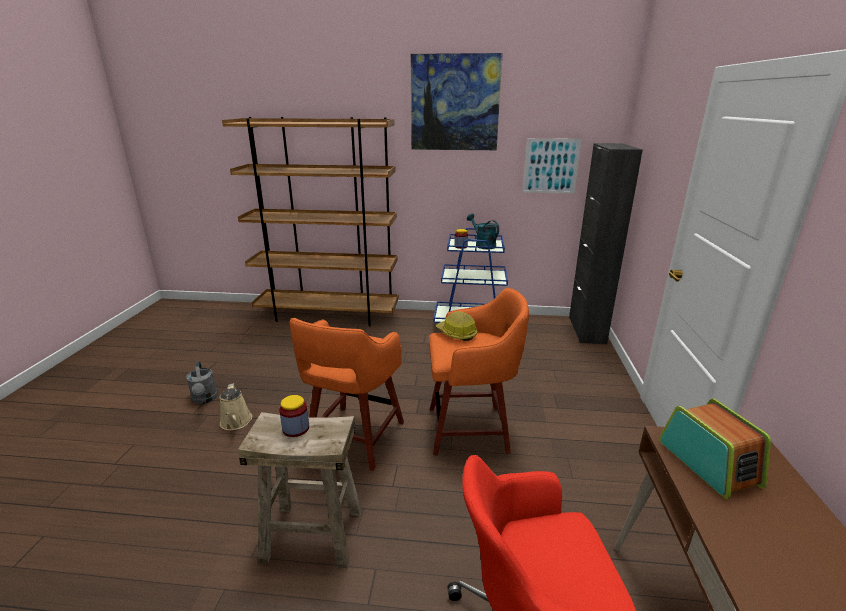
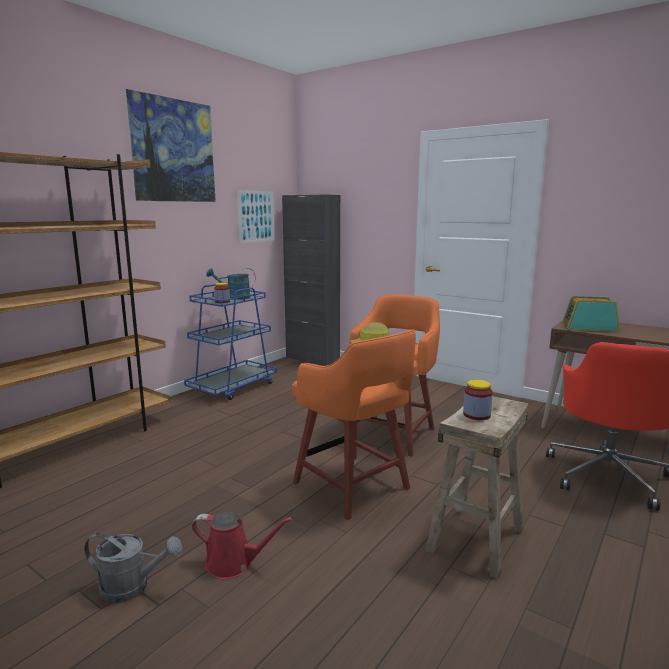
camera: 60 degrees left, 10 degrees down
(236, 422) = (234, 563): beige watering can -> red watering can

